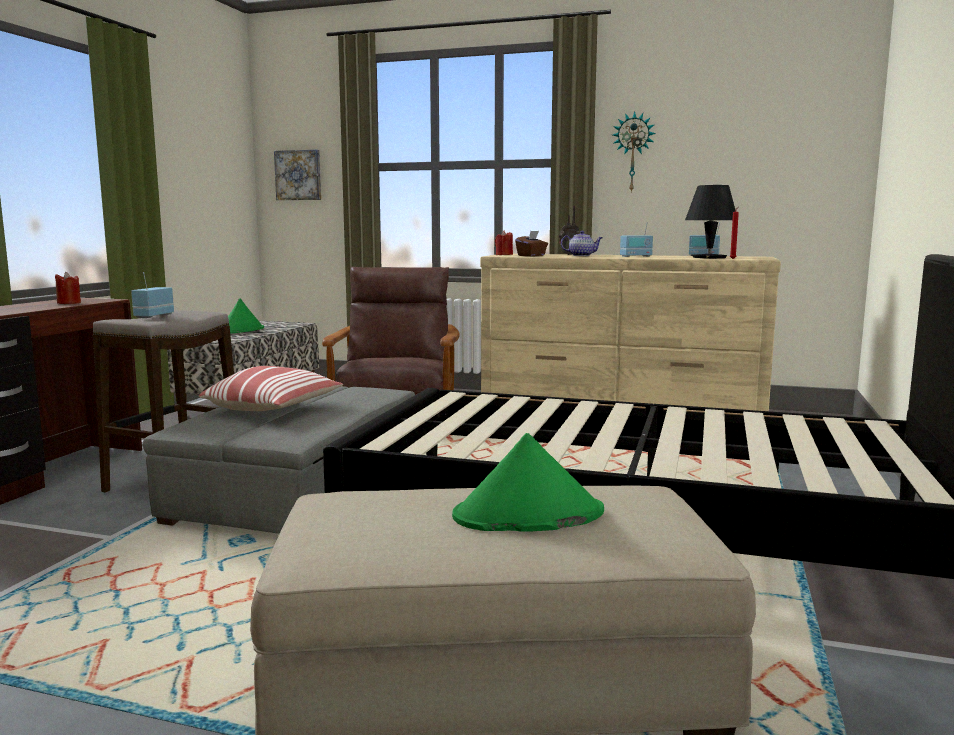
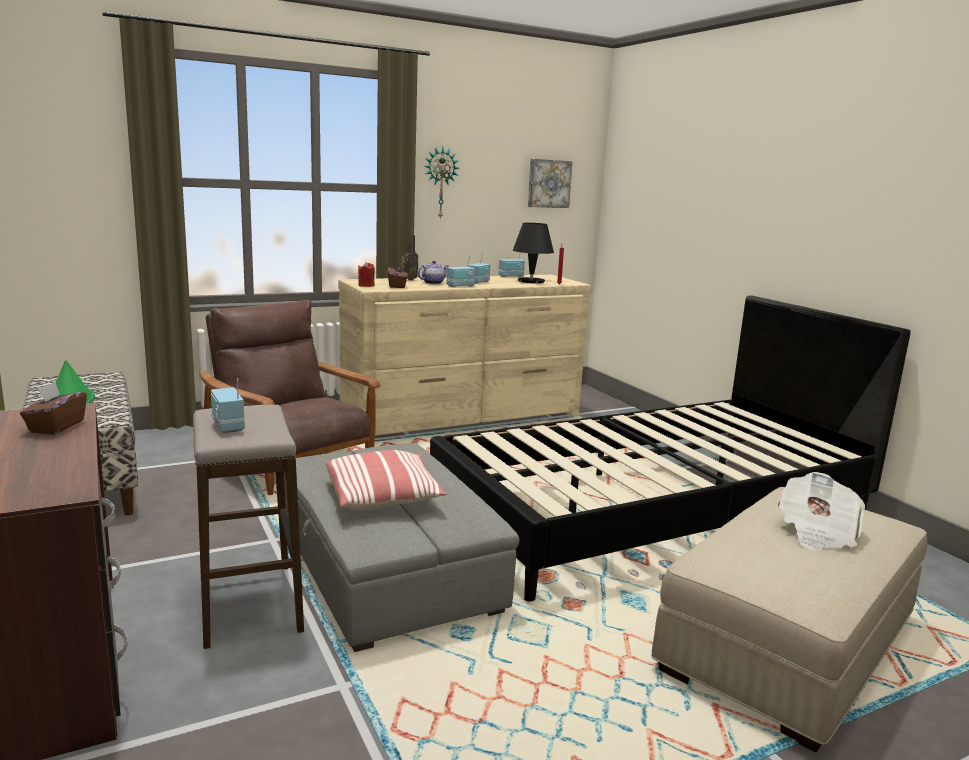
camera: 45 degrees left, 5 degrees up
(69, 303) = (56, 427): red candle -> brown tissue box
(299, 175) = (53, 186): picture -> picture (548, 183)
(528, 515) = (816, 532): green hat -> newspaper
(598, 257) = (460, 286): none -> radio

